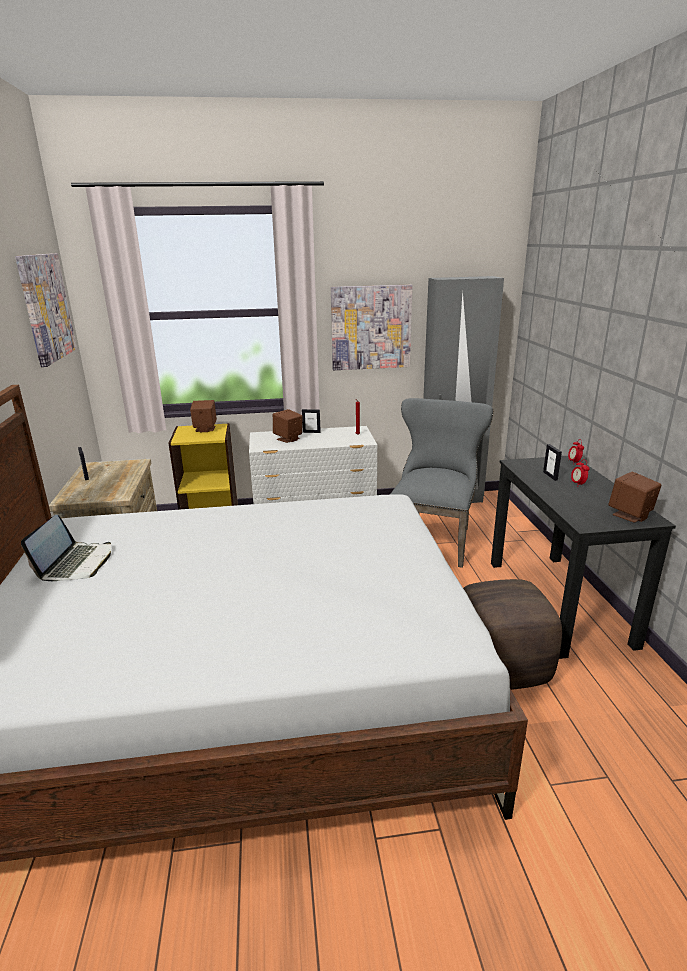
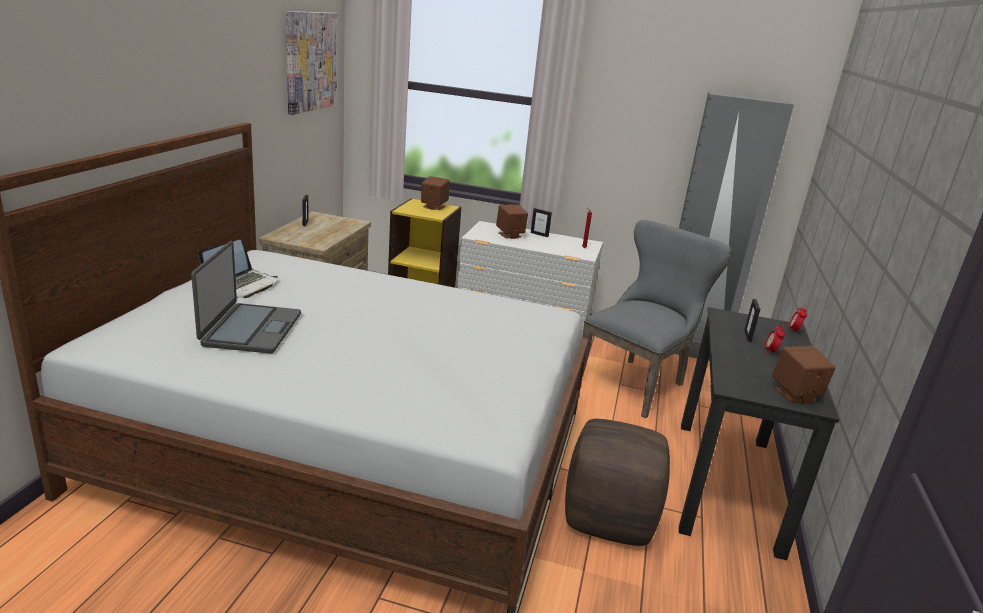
camera: 20 degrees right, 0 degrees up
(128, 611) = (251, 329): none -> laptop
(371, 327) = (632, 136): picture -> none

